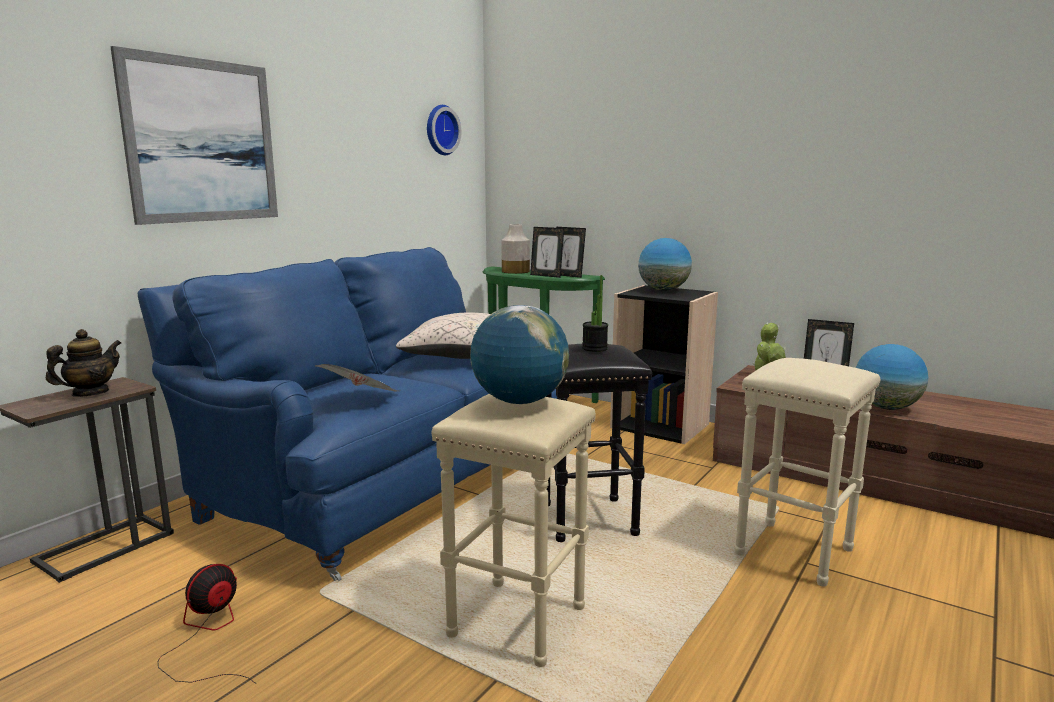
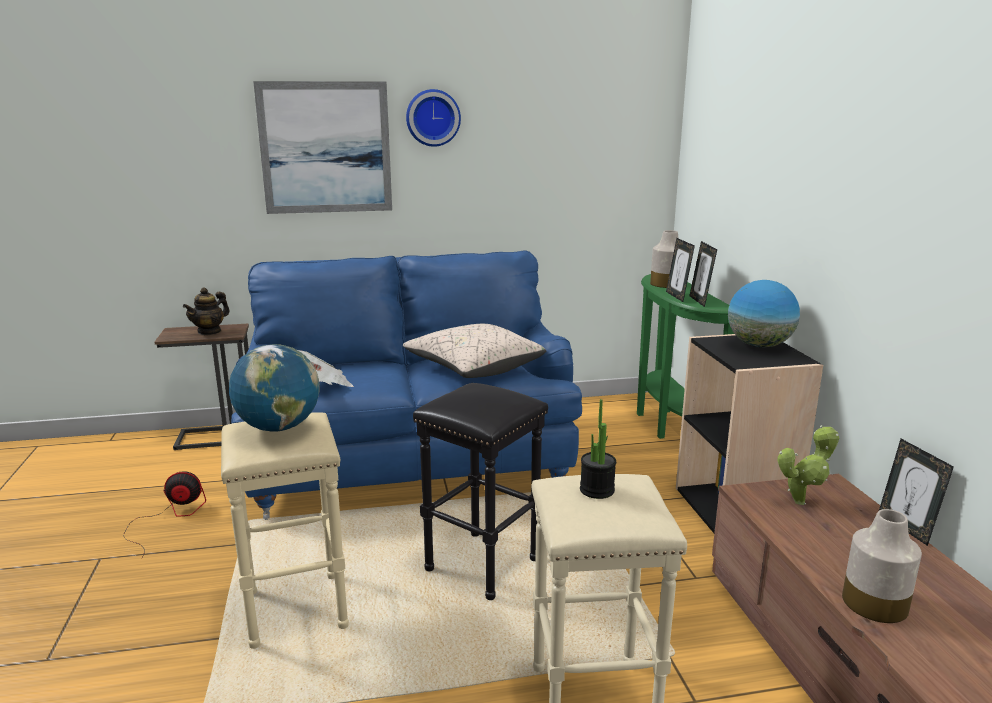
camera: 45 degrees right, 5 degrees up
(90, 393) = (209, 331): teapot -> teapot turned 135 degrees clockwise
(440, 130) = (606, 121): wall clock -> wall clock (433, 118)
(594, 348) = (477, 398): potted plant -> potted plant (597, 490)
(886, 407) = (874, 602): globe -> beige vase

